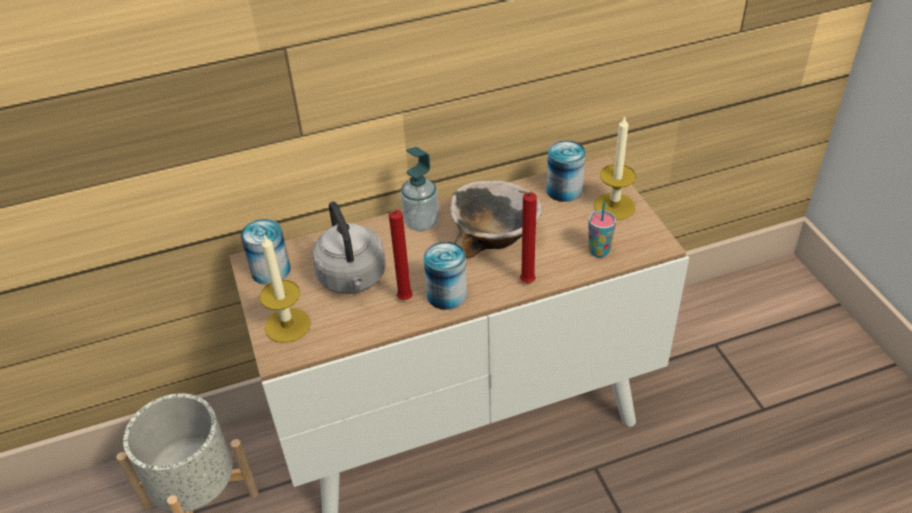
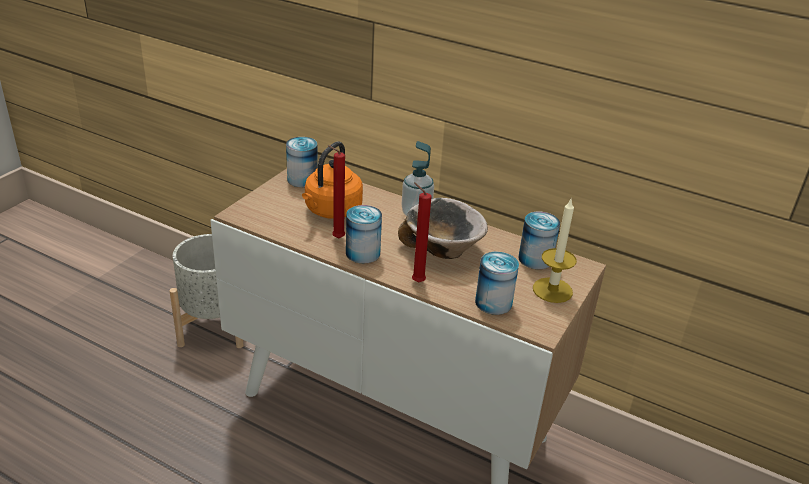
camera: 45 degrees right, 10 degrees down
(287, 325) = (265, 206): candle -> none
(353, 279) = (331, 211): grey kettle -> orange kettle
(599, 251) = (493, 302): cup -> can

